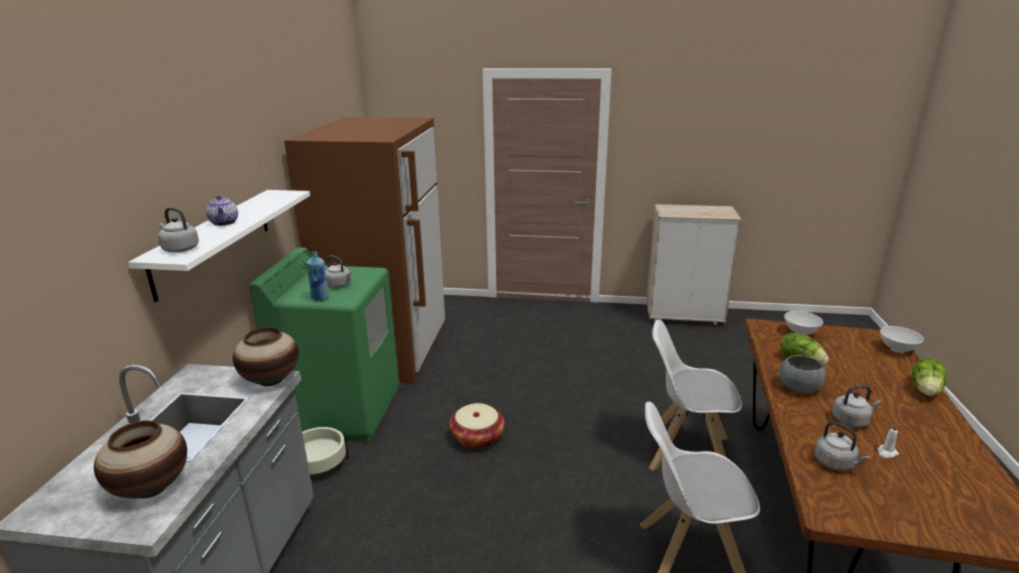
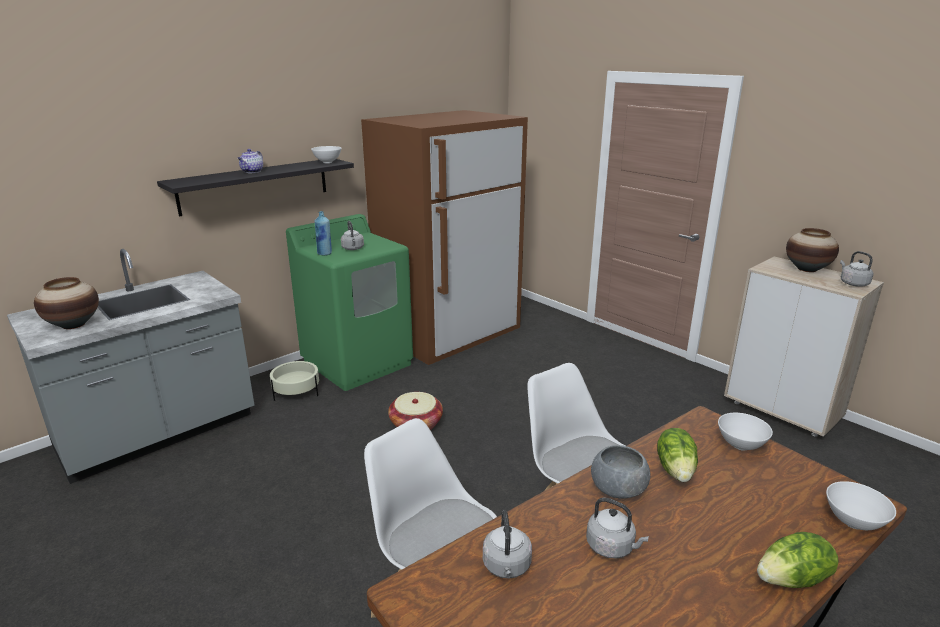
camera: 40 degrees right, 0 degrees up
(179, 249) = (192, 180): grey kettle -> grey kettle (852, 283)
(214, 240) = (255, 186): white shelf -> black shelf
(271, 380) = (217, 294): vase -> vase (807, 269)
(279, 195) = (328, 162): none -> white bowl
(886, 453) = (585, 596): white candle -> none

